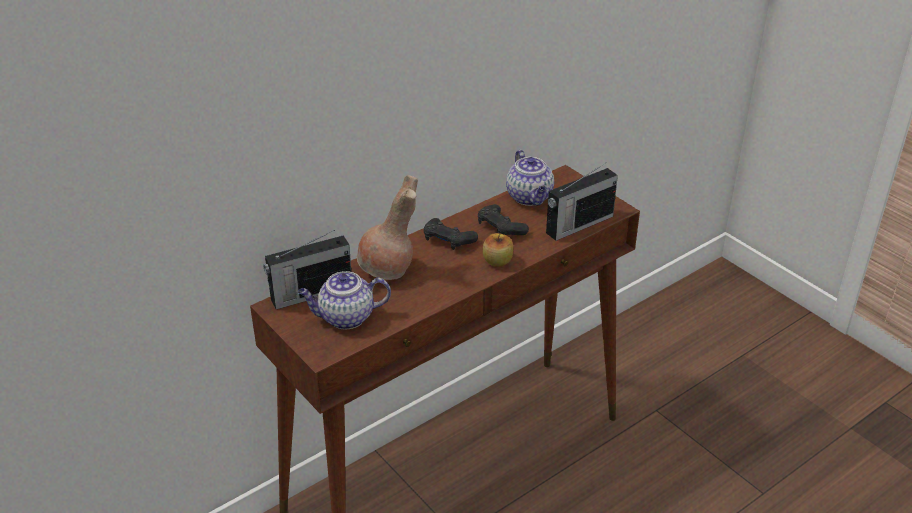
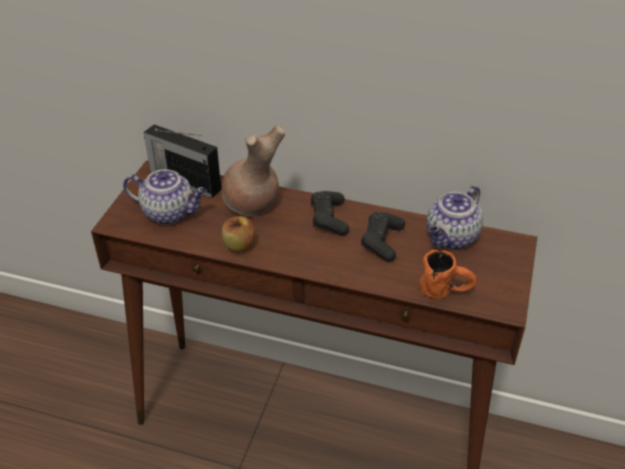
camera: 55 degrees right, 5 degrees up
(345, 318) = (170, 213): teapot -> teapot turned 150 degrees clockwise
(497, 261) = (329, 263): apple -> apple (239, 245)
(578, 225) = (445, 291): radio -> orange mug

